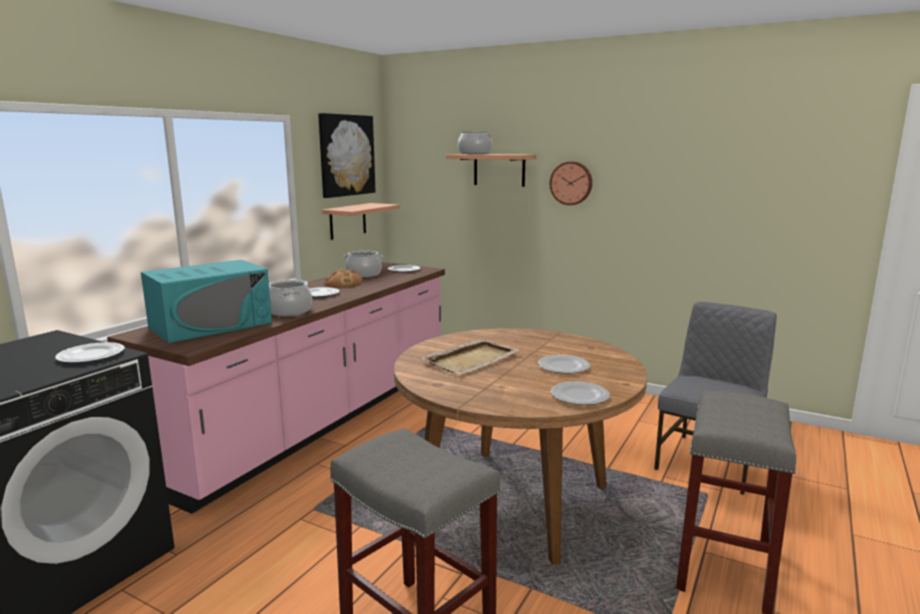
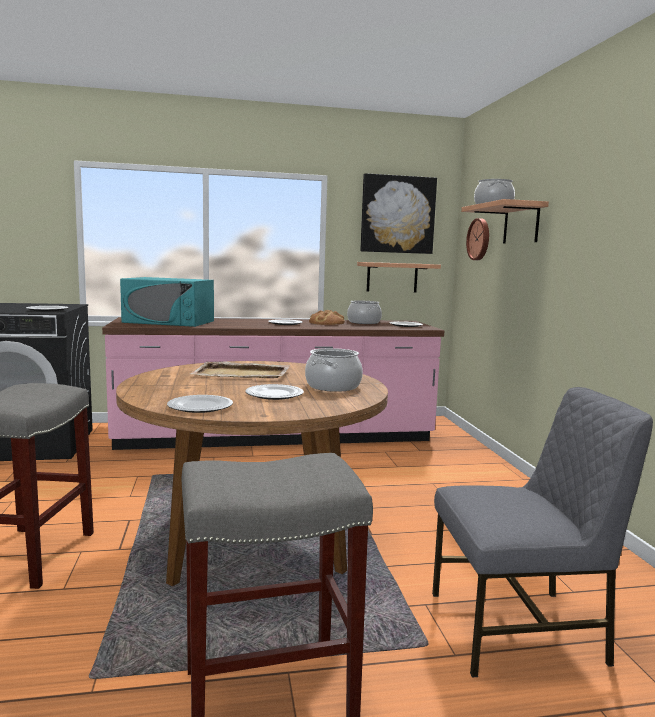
camera: 50 degrees right, 5 degrees down
(289, 311) = (229, 325): cooking pot -> cooking pot (332, 386)
(571, 183) = (573, 234): wall clock -> wall clock (479, 239)

